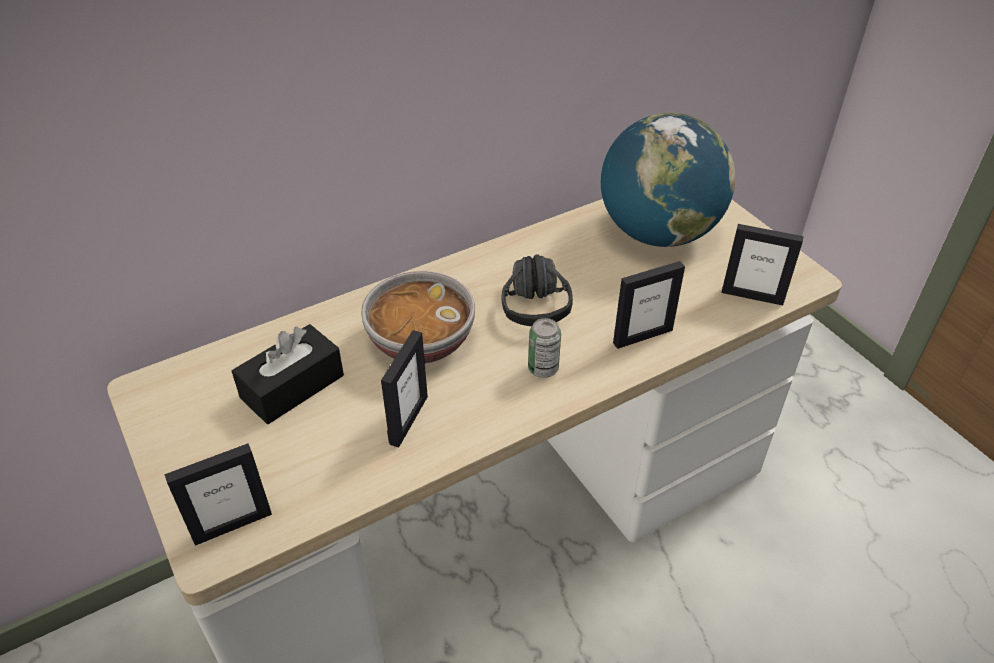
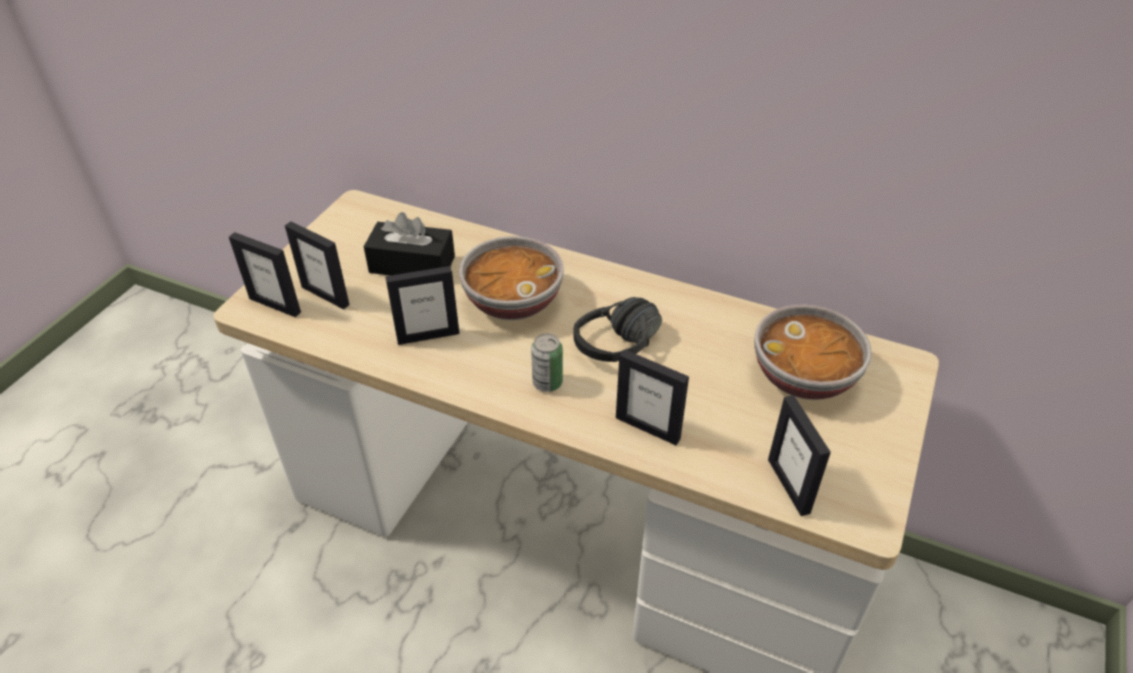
camera: 55 degrees right, 0 degrees up
(264, 474) = (325, 295): none -> picture frame
(658, 233) = (804, 377): globe -> bowl

